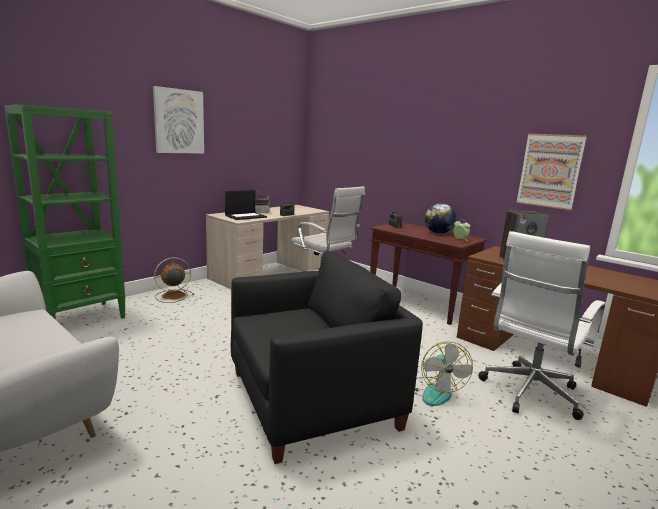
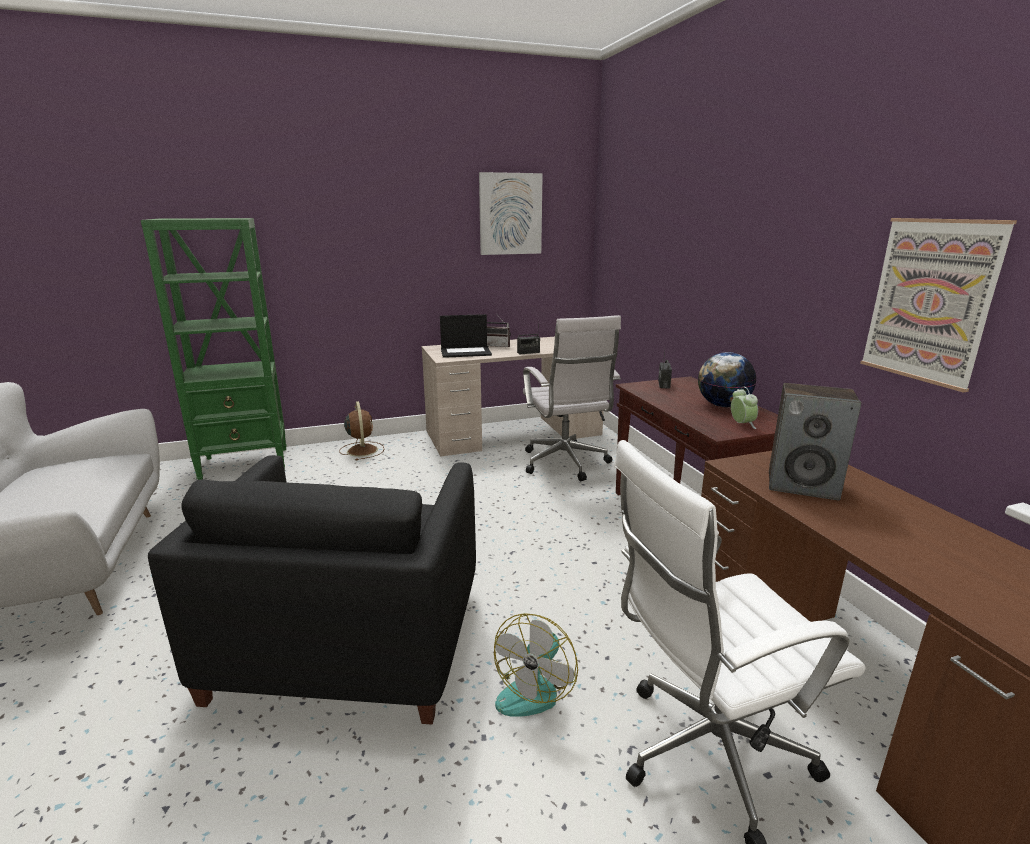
camera: 30 degrees right, 5 degrees up
(172, 296) = (362, 450): brown fan -> brown fan turned 75 degrees clockwise
(179, 121) = (378, 222): picture -> picture (510, 214)
(311, 399) = (351, 641): black armchair -> black armchair turned 90 degrees clockwise

